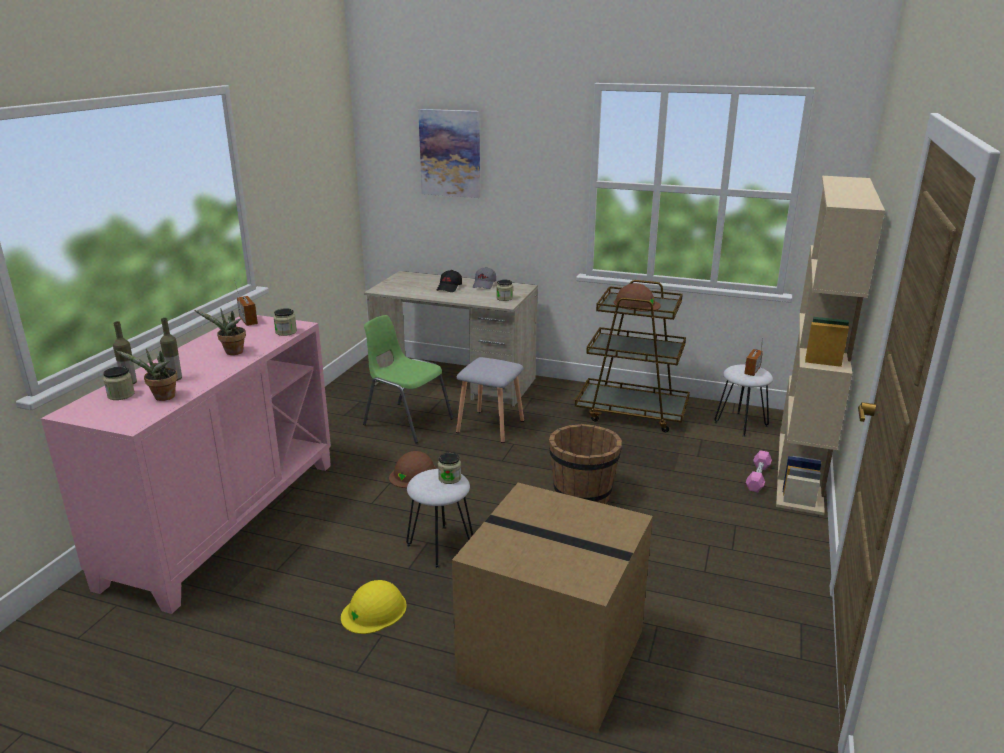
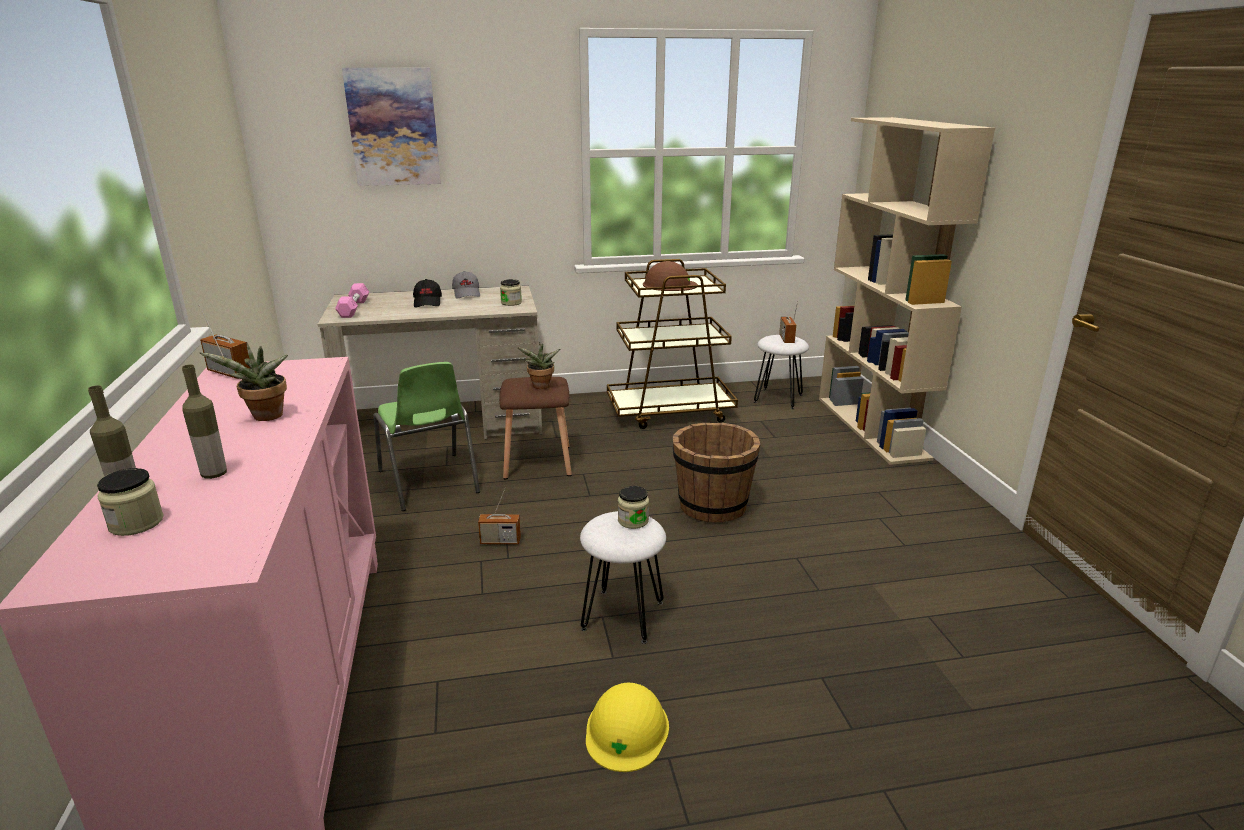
camera: 30 degrees left, 0 degrees up
(162, 398) = (229, 507): potted plant -> potted plant (540, 387)
(286, 332) = (316, 375): jar -> none
(407, 422) = (429, 482): green chair -> green chair turned 120 degrees counterclockwise
(413, 474) = (500, 541): brown hard hat -> radio
(491, 426) = (539, 461): grey stool -> brown stool
(555, 654) = (876, 690): cardboard box -> none
(757, 477) = (846, 442): pink dumbbell -> pink dumbbell (354, 308)

